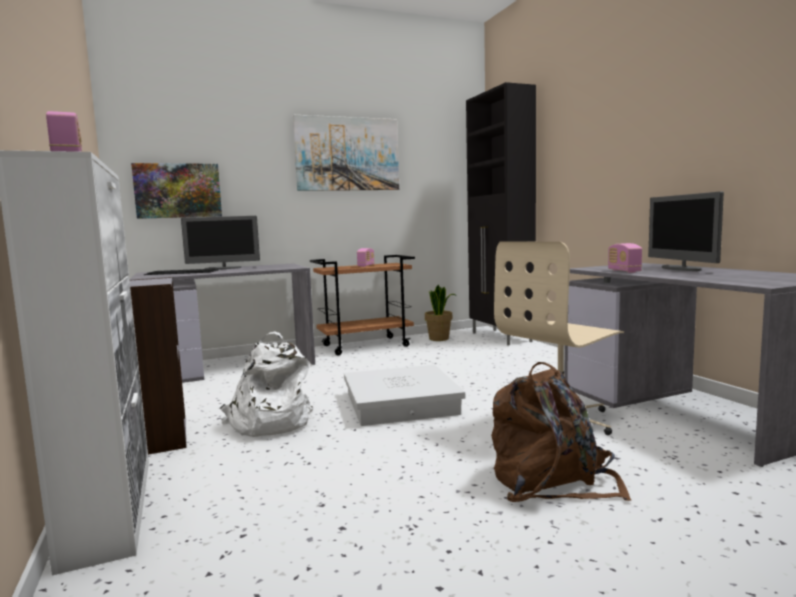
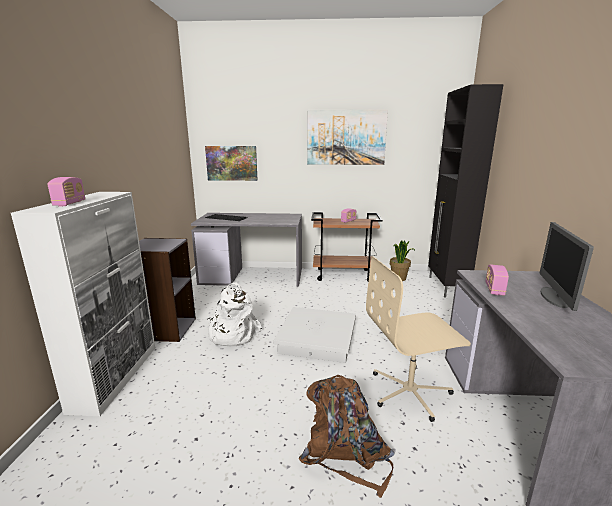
camera: 25 degrees right, 10 degrees up
(223, 268) = (253, 215): monitor -> none

